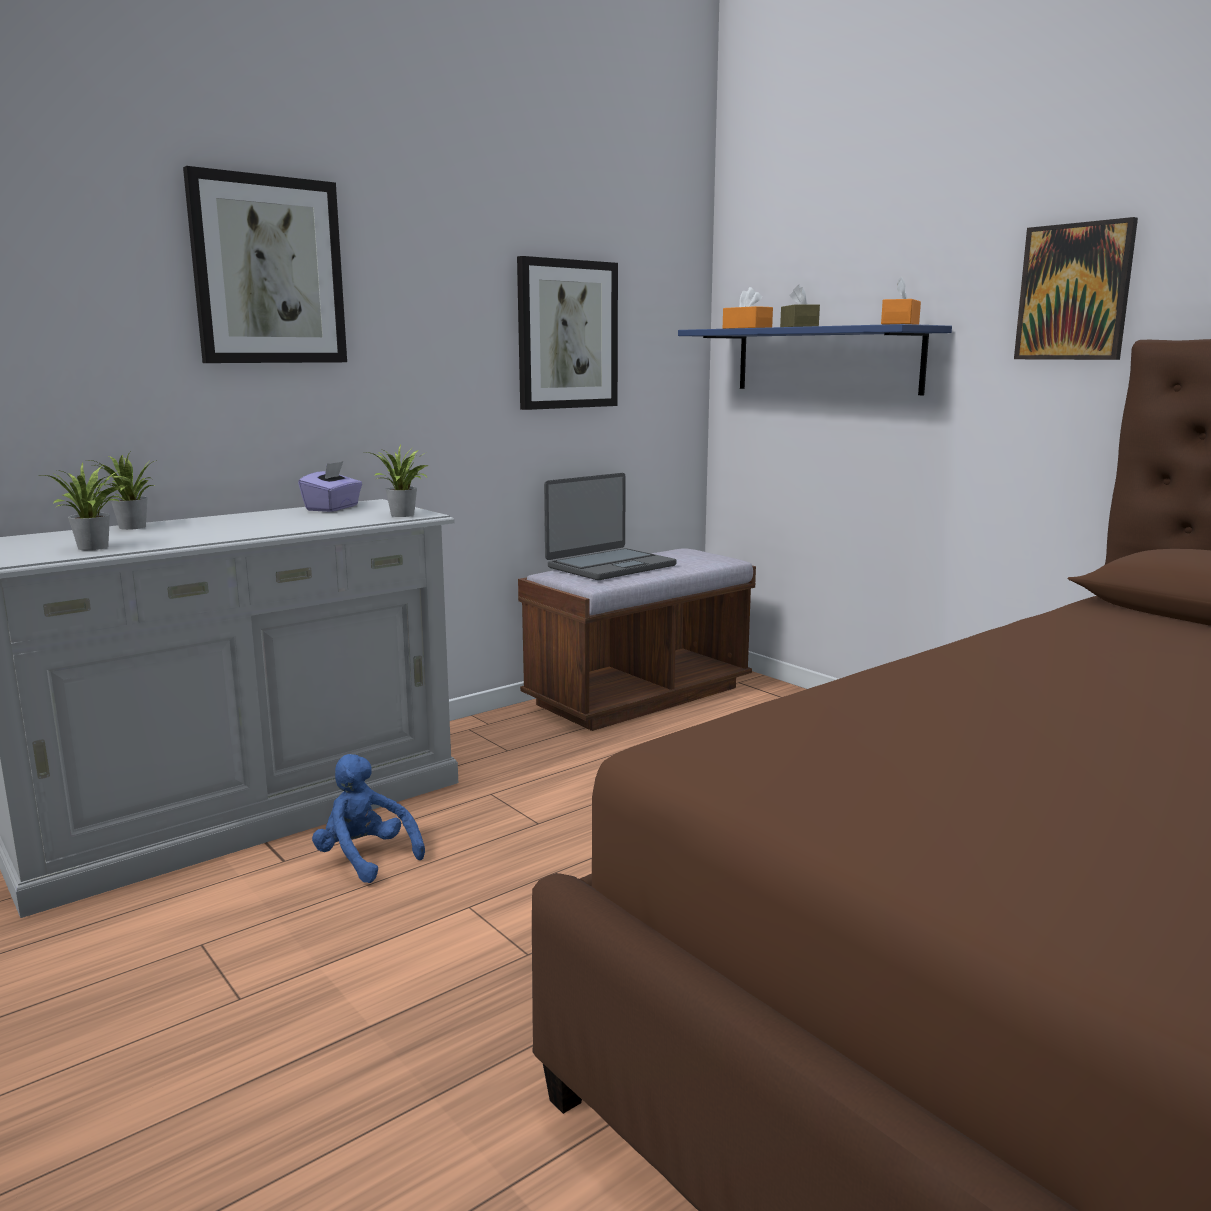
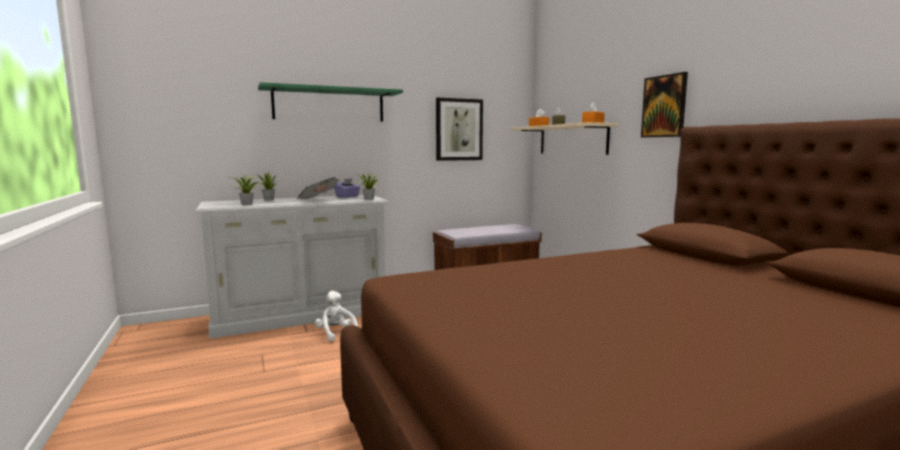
camera: 15 degrees right, 5 degrees down
(268, 271) = (329, 105): picture -> green shelf
(276, 525) = (318, 200): none -> newspaper
(365, 858) = (336, 333): blue plush toy -> white plush toy
(610, 566) = (472, 228): laptop -> none
(826, 360) = (572, 140): blue shelf -> beige shelf

